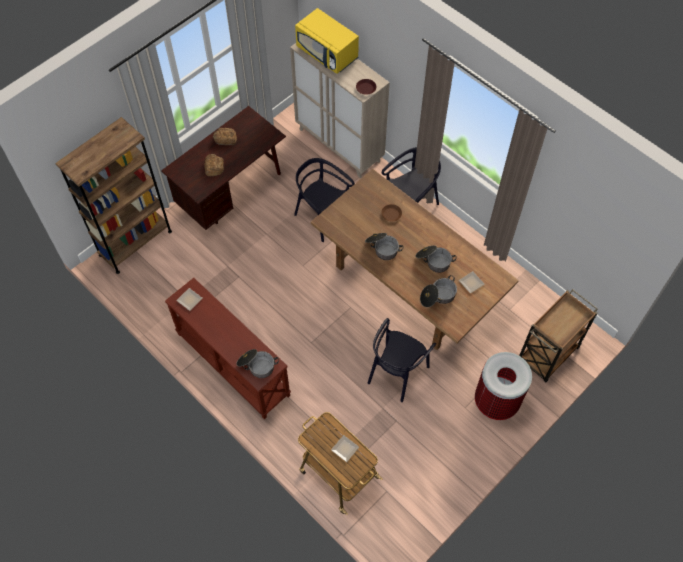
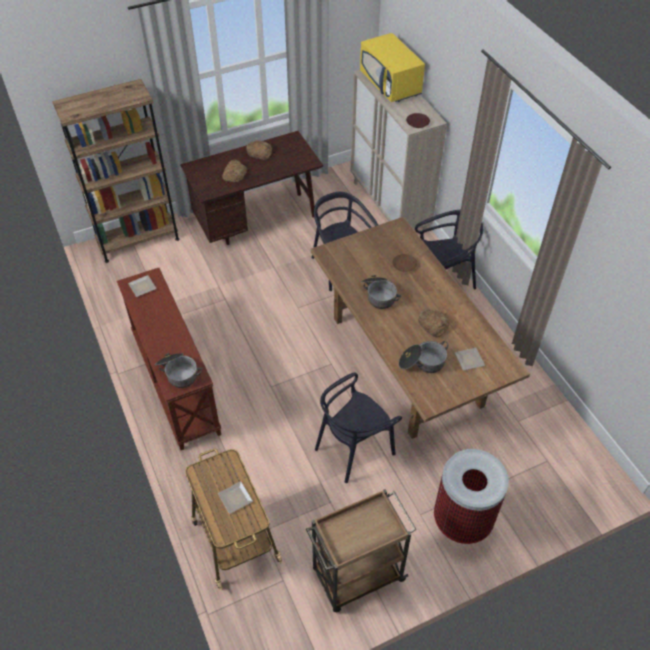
camera: 20 degrees right, 10 degrees down
(433, 261) = (433, 324): cooking pot -> bread
(547, 355) = (548, 487): brown cart -> brown cart (357, 576)

